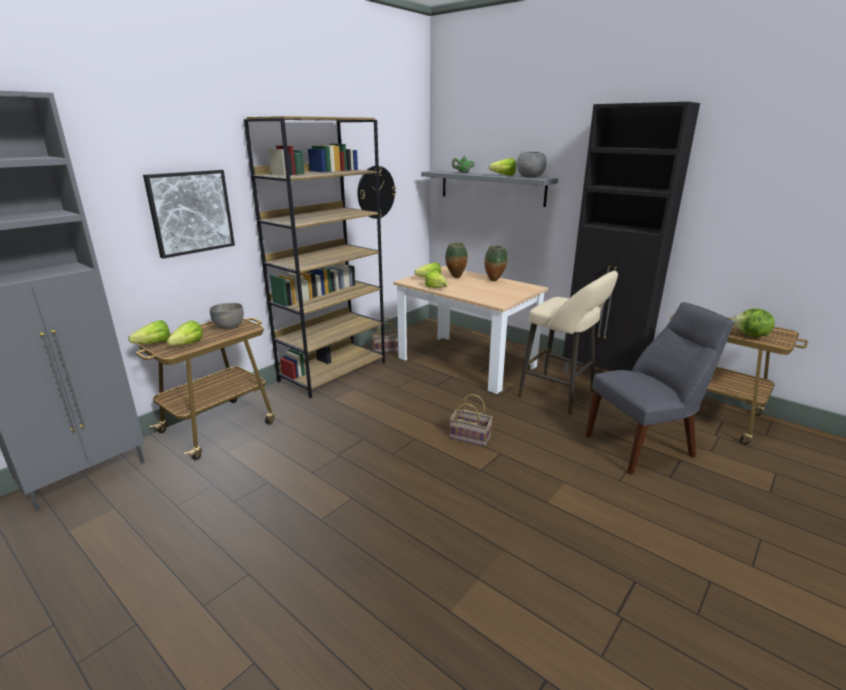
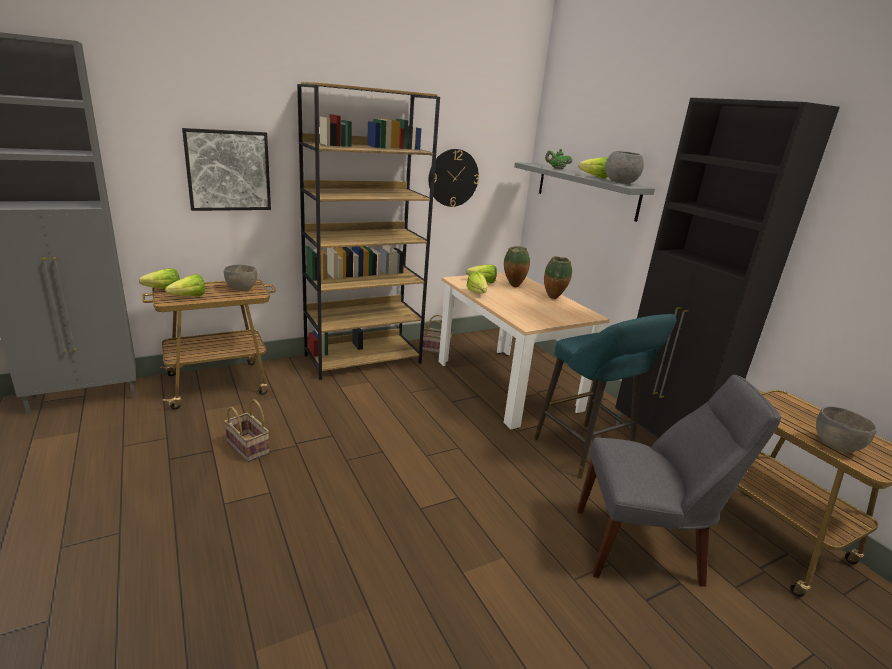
camera: 20 degrees right, 0 degrees up
(471, 437) = (442, 468): basket -> basket (249, 448)
(560, 395) = (586, 452): beige stool -> turquoise stool
(750, 336) = (836, 446): lettuce -> grey bowl

